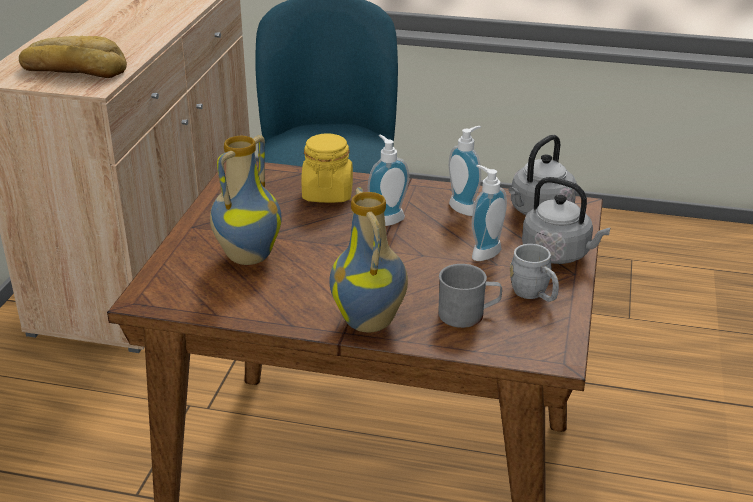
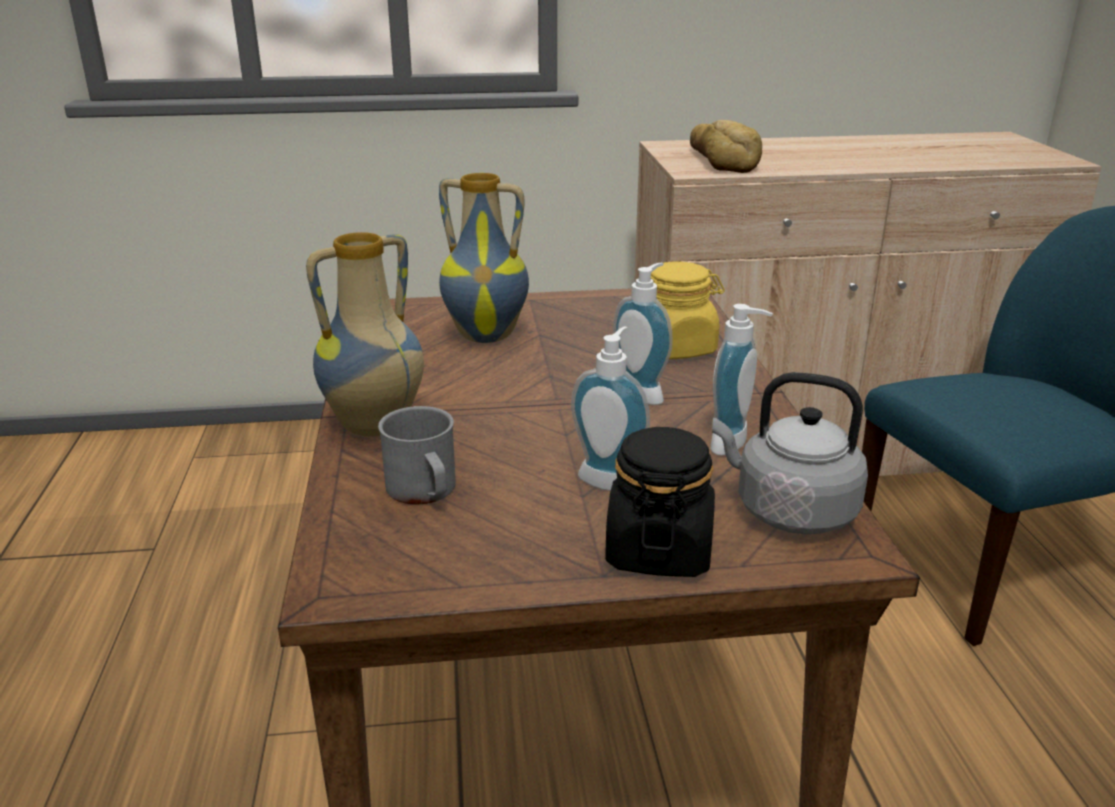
camera: 70 degrees right, 5 degrees down
(534, 295) = (509, 542): grey mug -> none
(559, 254) = (658, 550): grey kettle -> black jar

